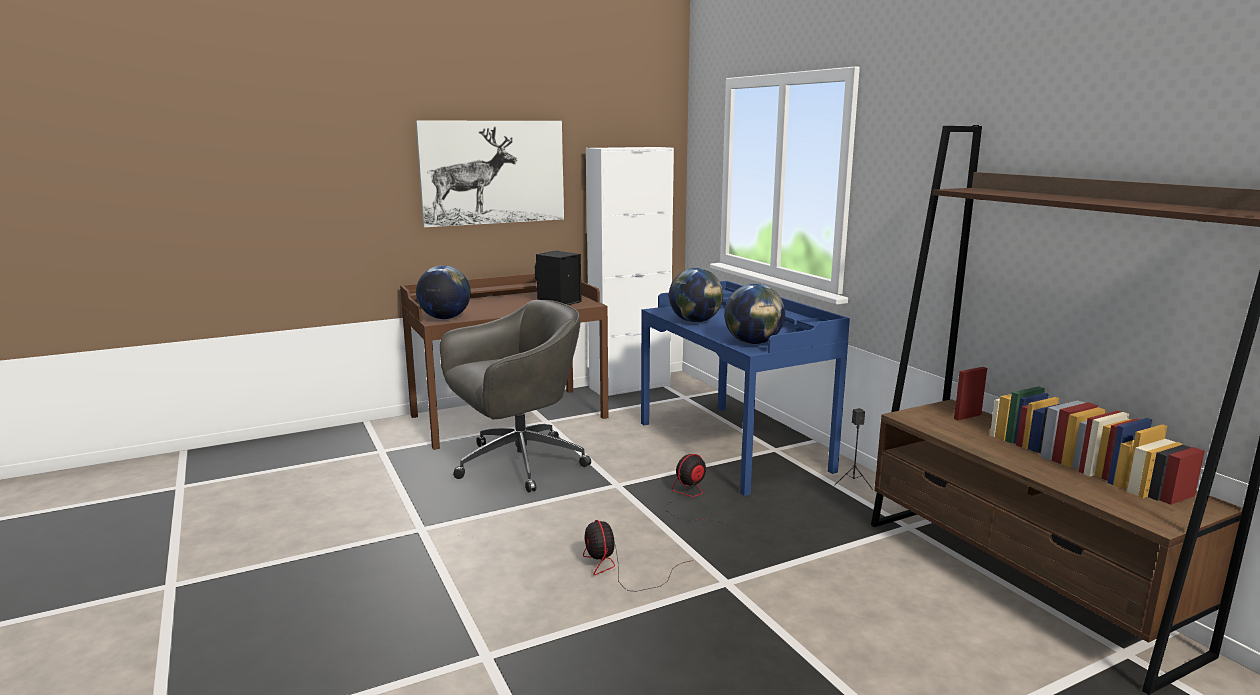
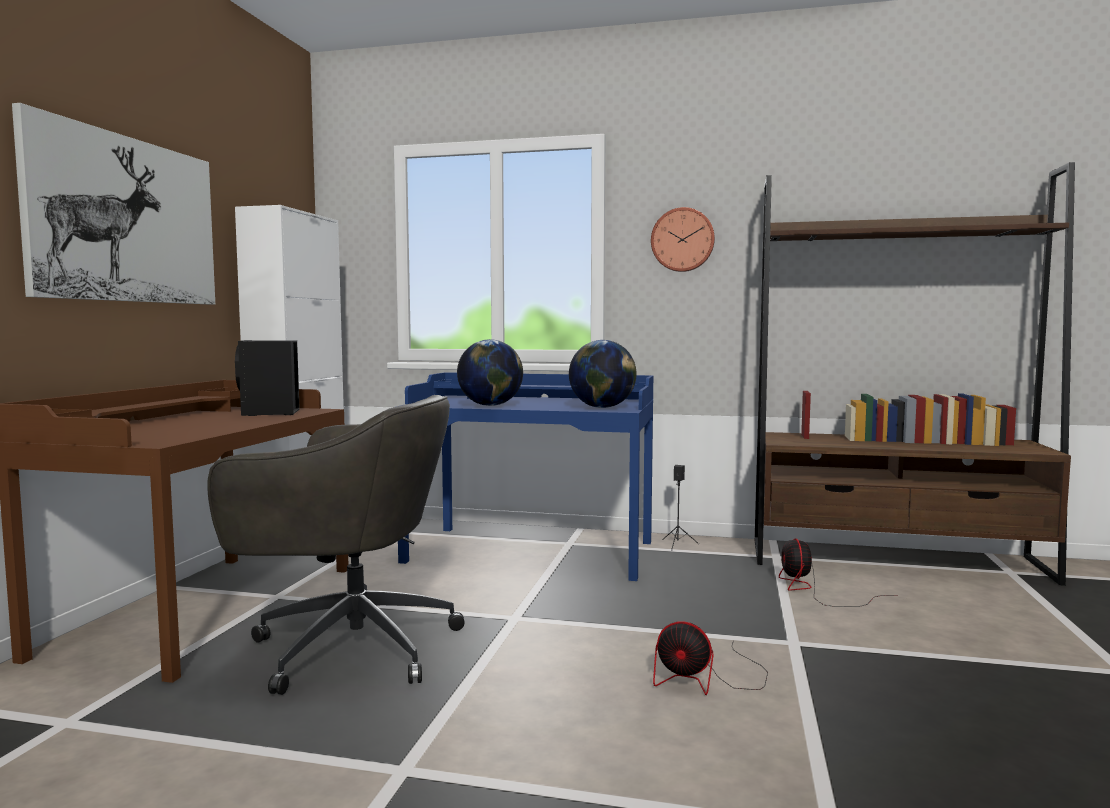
camera: 50 degrees left, 10 degrees down
(445, 318) = (160, 439): globe -> none
(516, 464) = (349, 646): grey office chair -> grey office chair turned 90 degrees clockwise
(690, 499) = (606, 600): fan -> fan (815, 590)
(907, 181) = (682, 240): none -> wall clock

